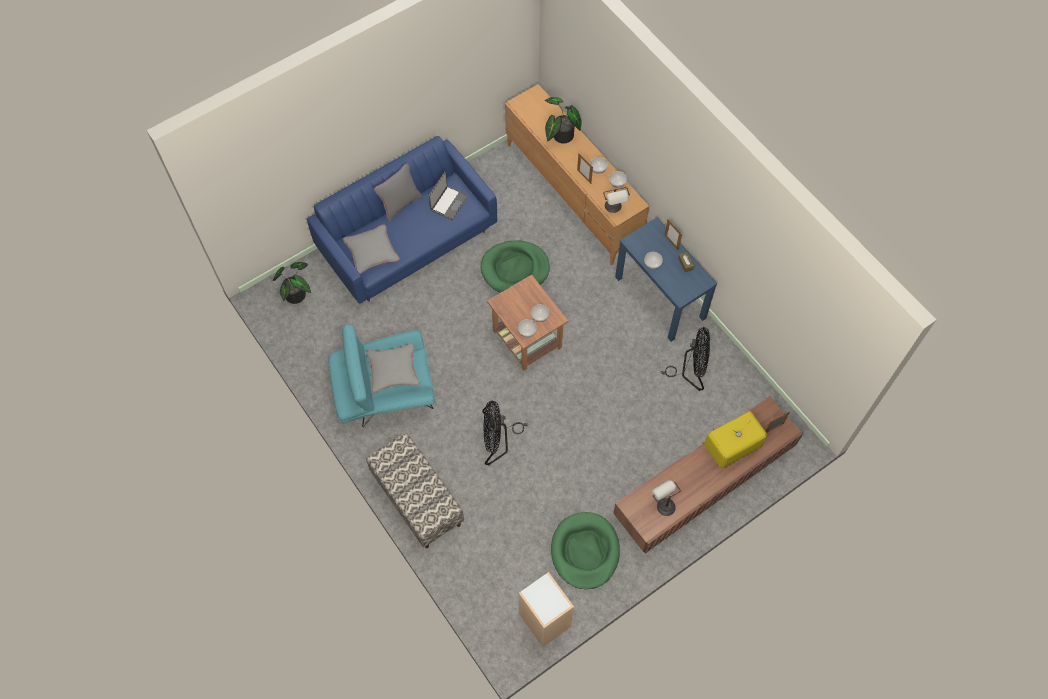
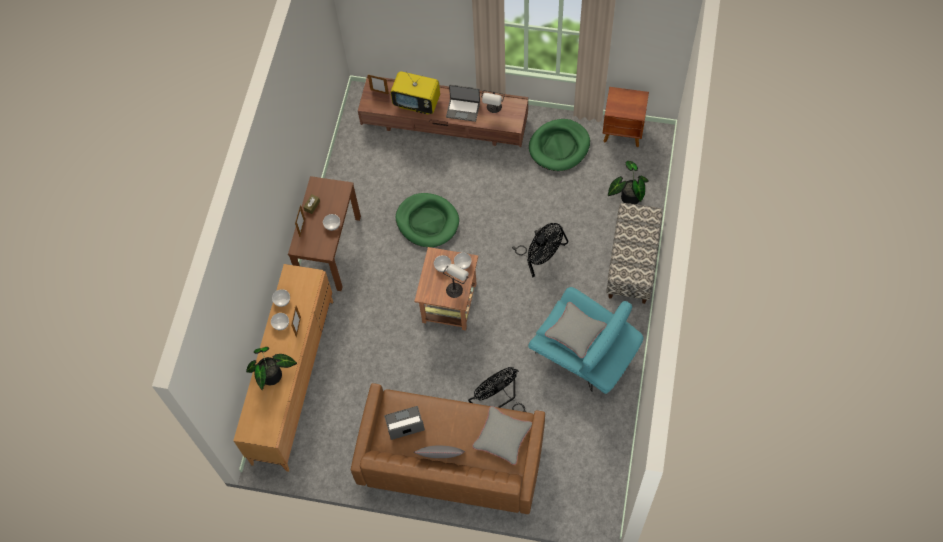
camera: 130 degrees left, 0 degrees up
(298, 294) = (577, 493): potted plant -> potted plant (628, 197)
(408, 241) = (451, 459): blue sofa -> brown sofa
(515, 269) = (400, 361): green dog bed -> green dog bed (427, 221)
(544, 621) = (623, 132): bookcase -> brown nightstand
(614, 208) = (308, 283): table lamp -> table lamp (455, 287)
(660, 297) = (330, 249): blue console table -> brown console table
(688, 478) = (463, 109): none -> laptop
(691, 367) = (368, 190): black fan -> black fan (500, 398)

